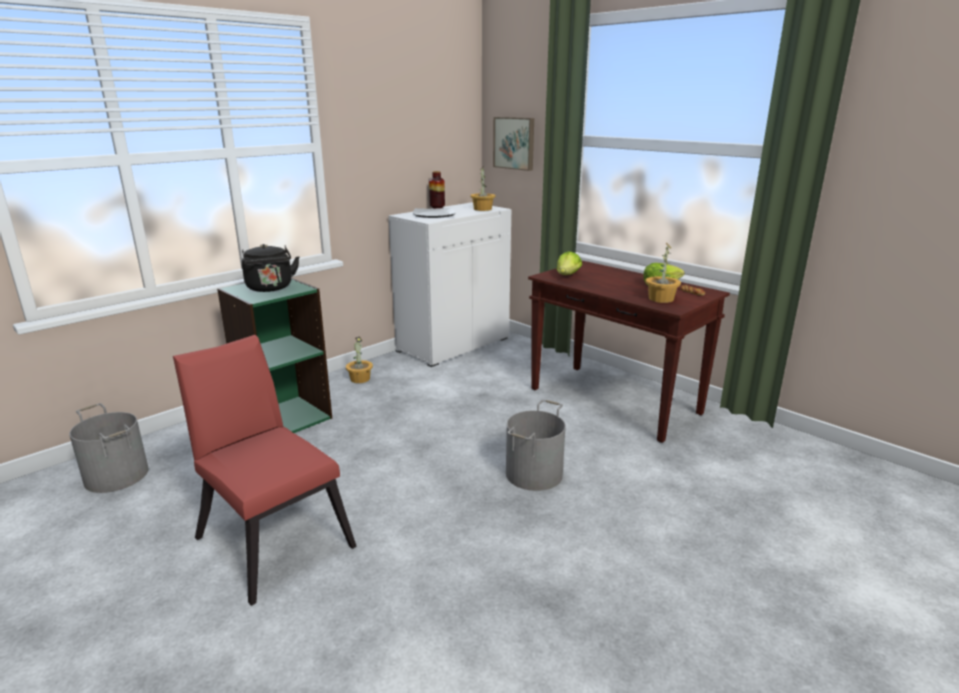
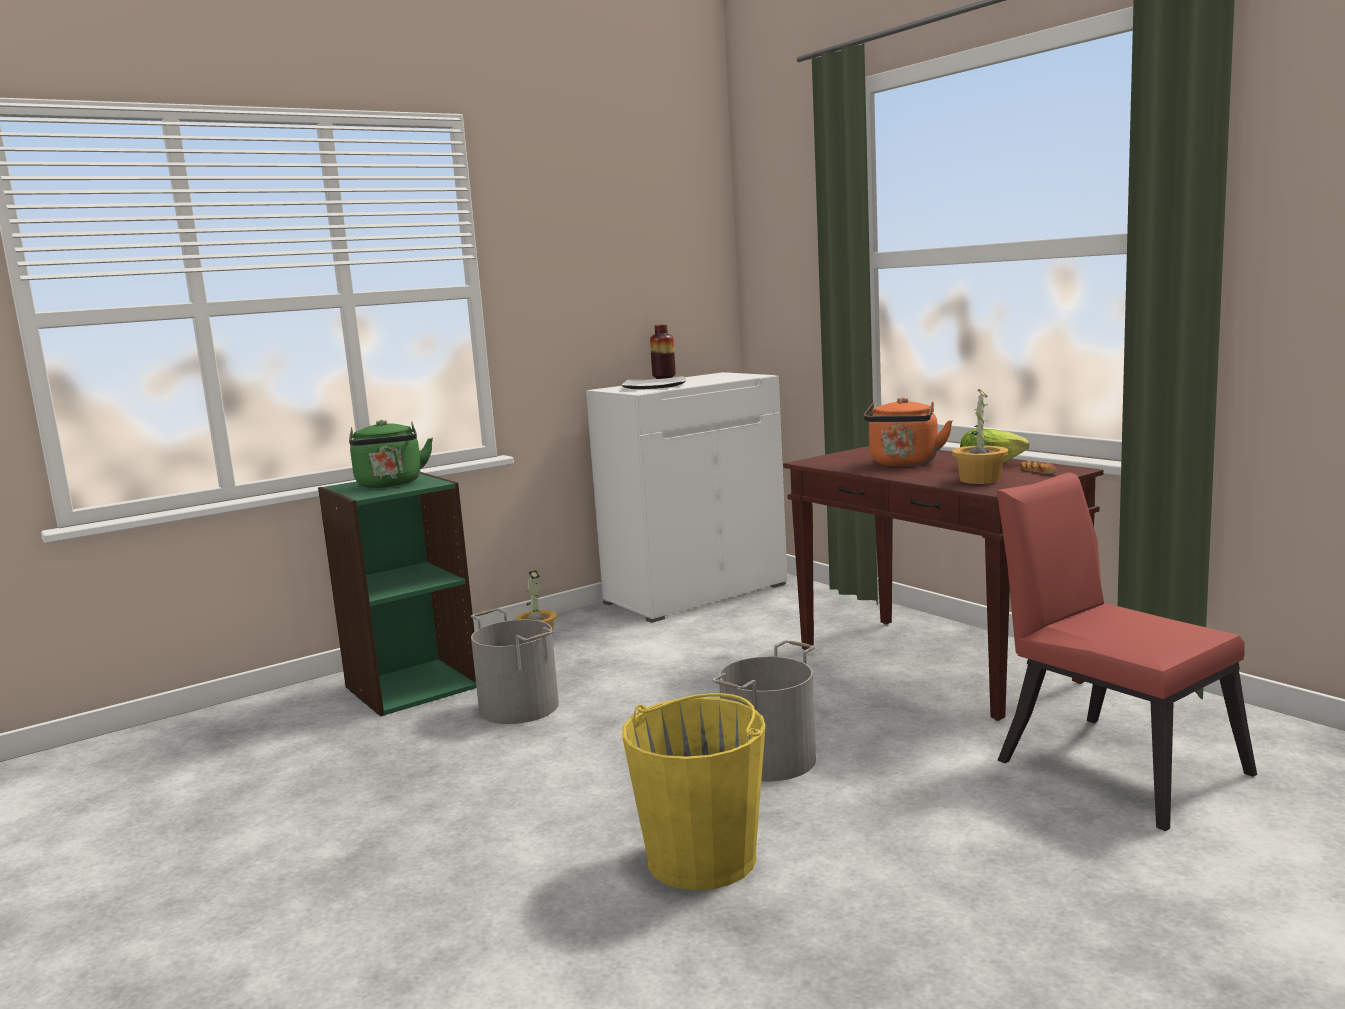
camera: 10 degrees right, 10 degrees down
(117, 475) = (159, 753): grey bucket -> grey bucket (520, 707)
(270, 288) = (390, 484): black kettle -> green kettle
(272, 536) = (347, 830): red chair -> red chair (1111, 763)
(483, 209) = (734, 377): potted plant -> none
(513, 551) = (702, 858): none -> yellow bucket
(515, 143) = (782, 277): picture -> none
(567, 276) = (846, 460): lettuce -> none
(606, 281) = (903, 463): none -> orange kettle

